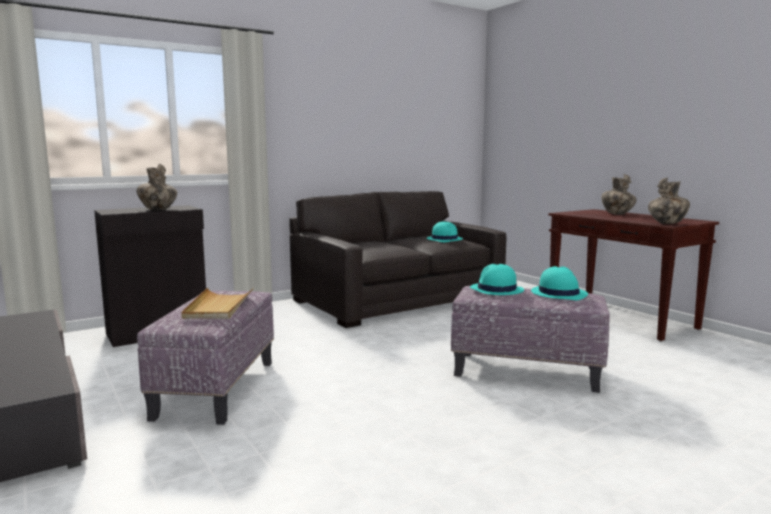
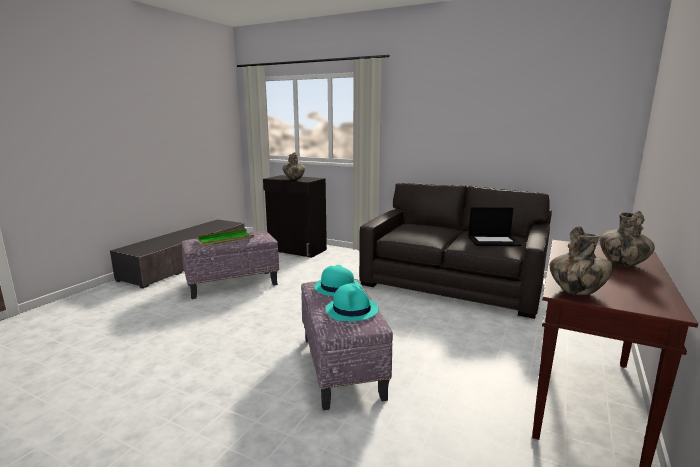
camera: 60 degrees right, 5 degrees up
(218, 306) = (225, 239): beige tray -> green tray
(444, 239) = (494, 241): turquoise hat -> laptop

